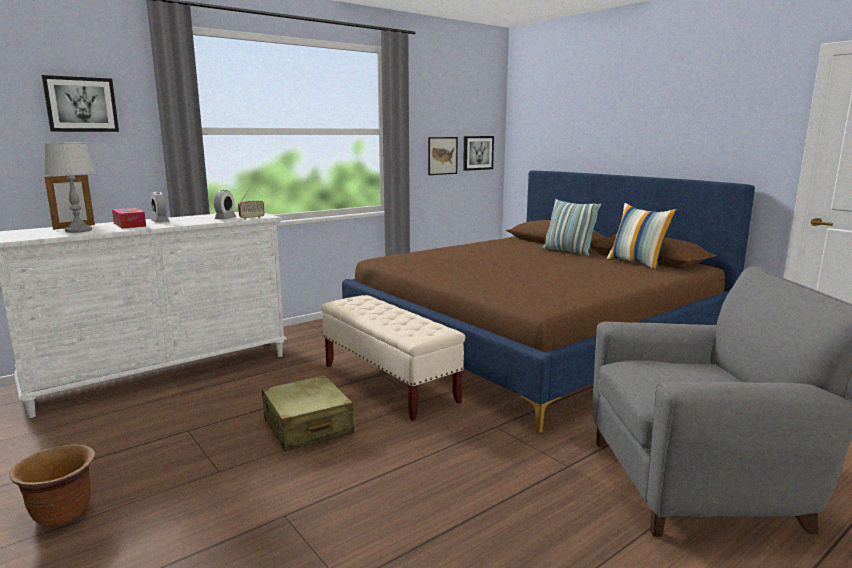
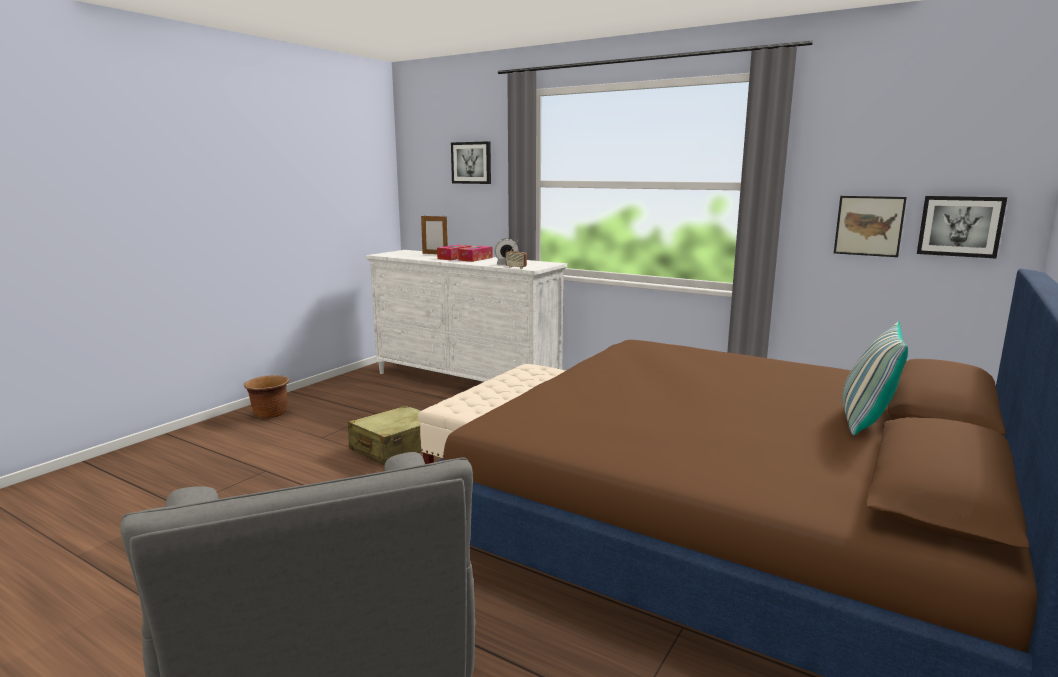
camera: 70 degrees right, 0 degrees up
(79, 230) = (422, 256): grey table lamp -> none
(160, 221) = (475, 259): alarm clock -> tissue box
(637, 263) = (867, 478): pillow -> none

